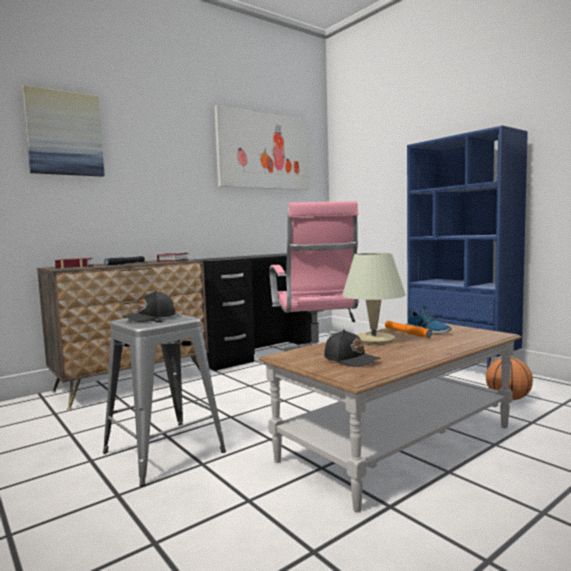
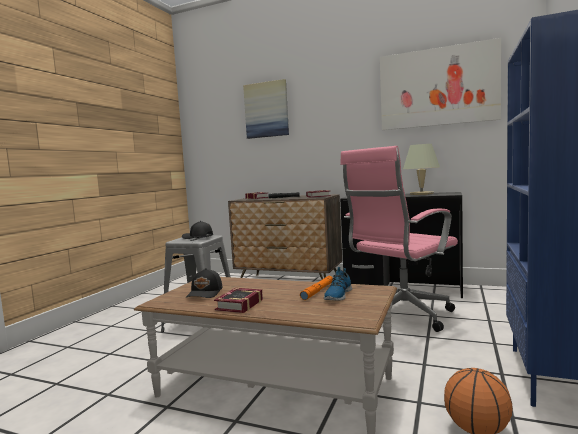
camera: 60 degrees right, 0 degrees up
(373, 339) = (277, 287): beige table lamp -> beige table lamp (421, 194)
(417, 354) = (237, 305): none -> book

